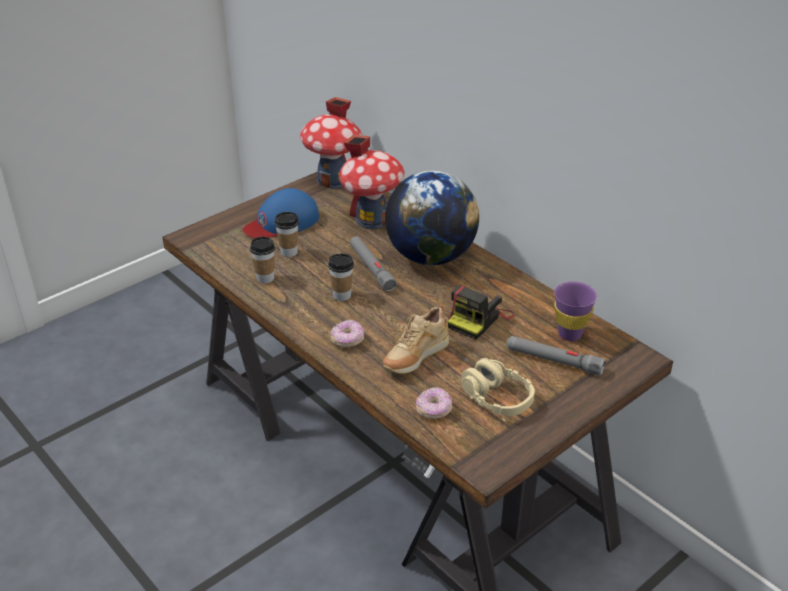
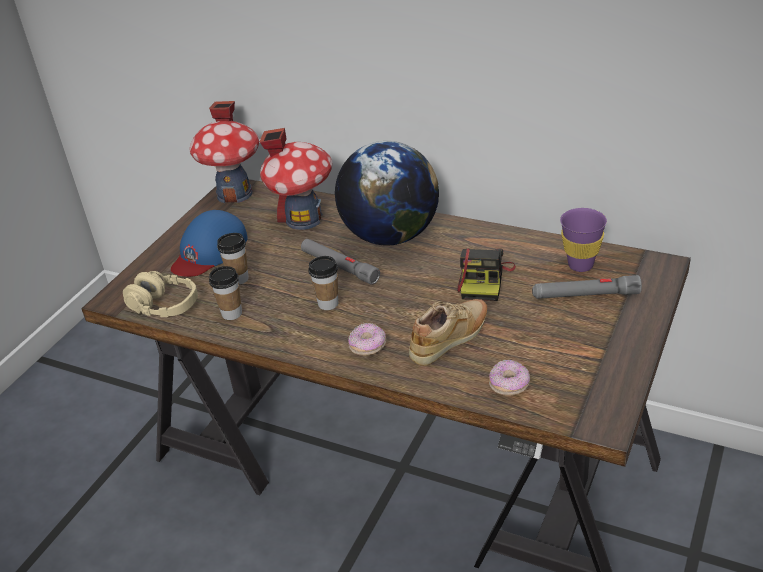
camera: 20 degrees left, 0 degrees up
(414, 359) = (451, 341): beige shoe -> beige shoe turned 150 degrees counterclockwise
(497, 398) = (561, 350): beige headphones -> beige headphones (164, 305)

